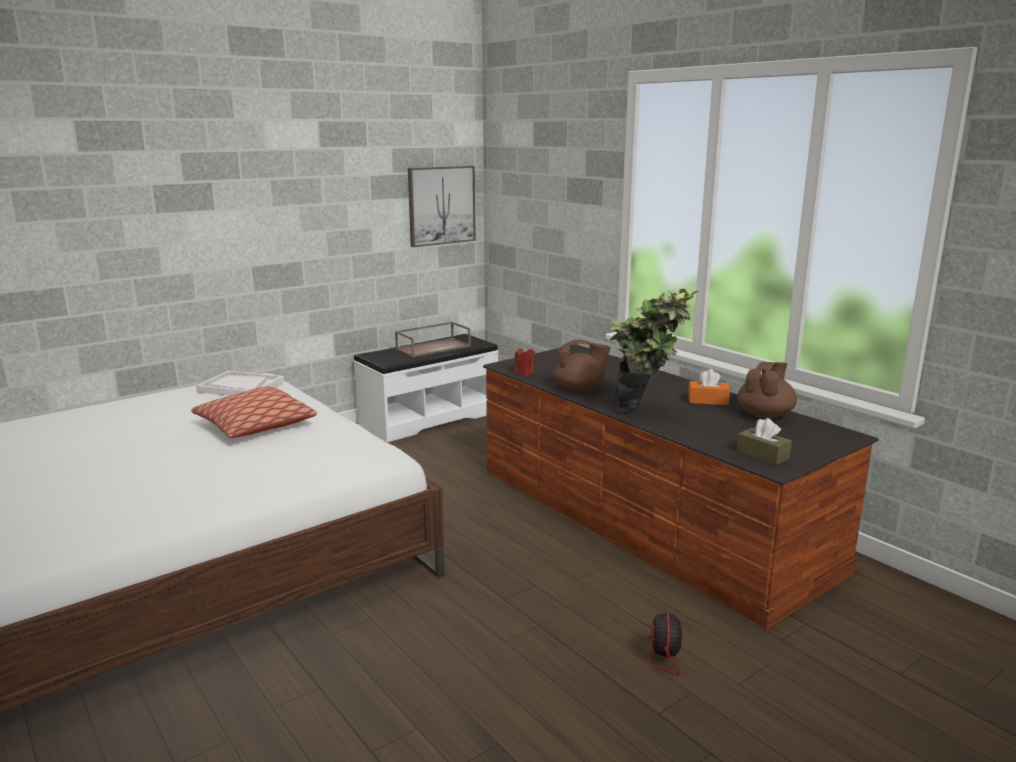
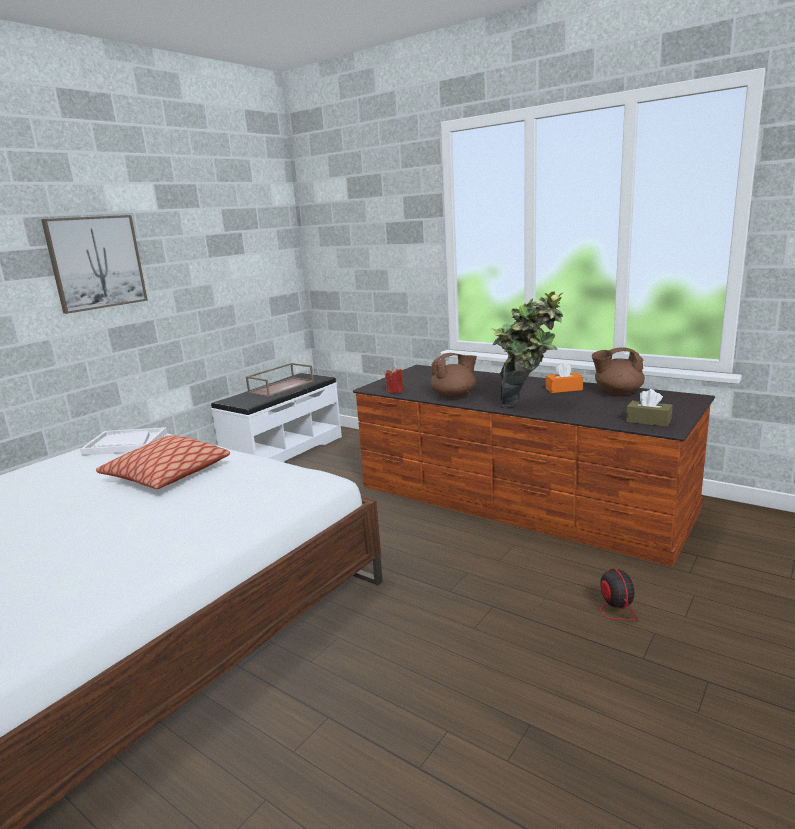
camera: 15 degrees left, 0 degrees up
(441, 205) = (268, 260): picture -> picture (96, 262)
(765, 415) = (617, 392): brown teapot -> brown teapot turned 105 degrees counterclockwise

